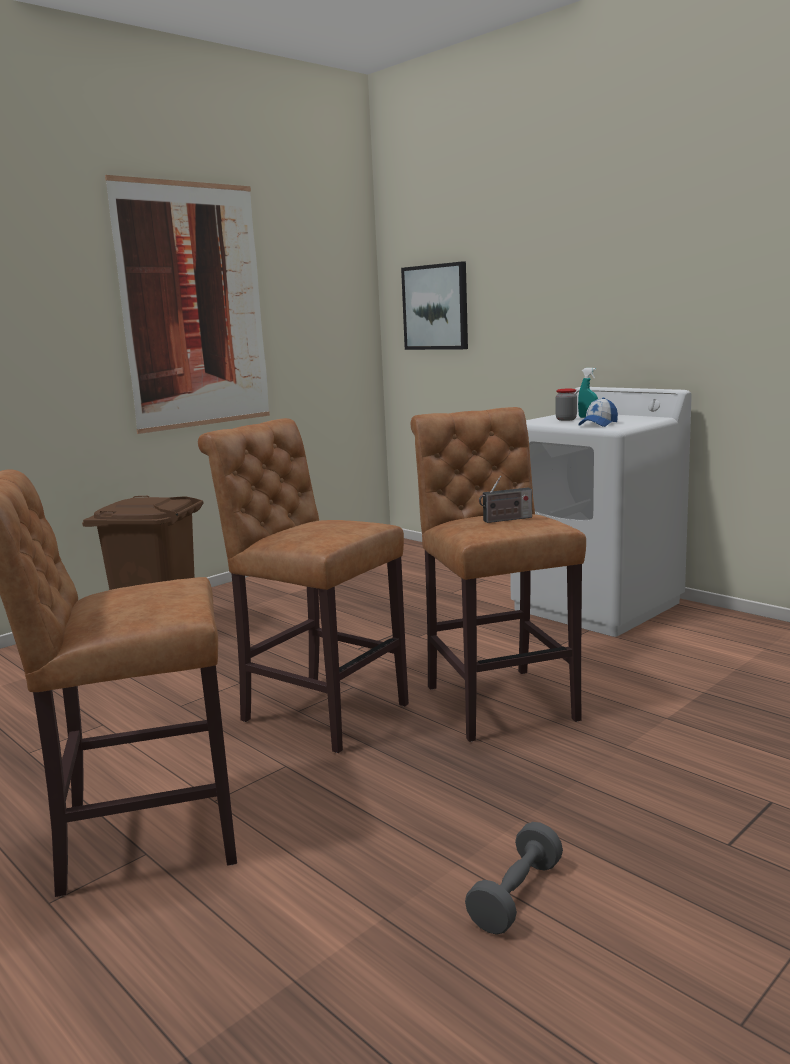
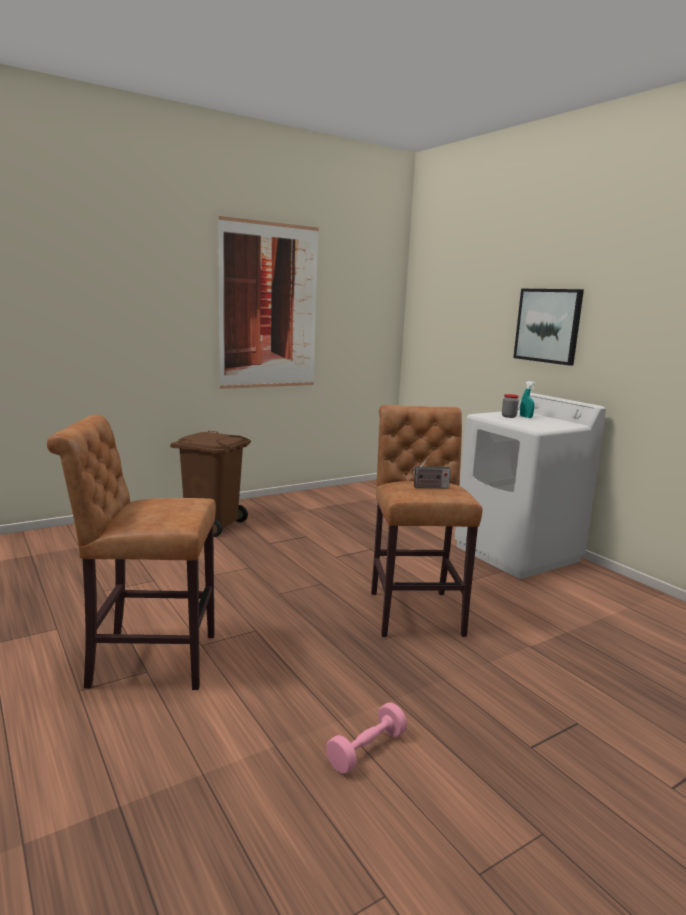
camera: 10 degrees right, 0 degrees up
(318, 711) = (291, 596): brown stool -> none
(436, 307) = (441, 321): picture -> picture (548, 325)
(516, 895) = (366, 750): grey dumbbell -> pink dumbbell
(598, 424) = (528, 424): cap -> none

